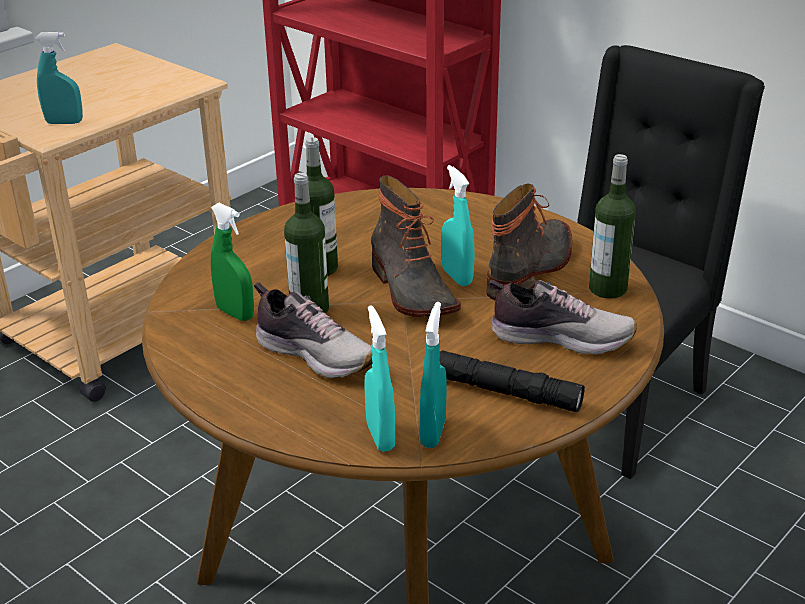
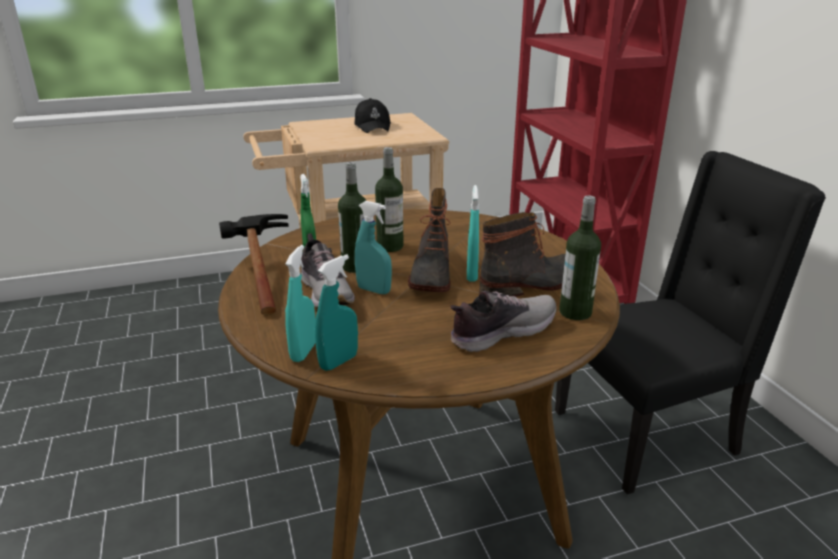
camera: 30 degrees right, 5 degrees down
(64, 122) = (334, 142): turquoise spray bottle -> turquoise spray bottle (374, 290)
(88, 80) = (373, 126): none -> black cap
(198, 360) = (258, 275): none -> hammer
(505, 392) = (418, 353): black flashlight -> none
(560, 337) = (501, 332): shoe -> shoe turned 75 degrees counterclockwise

